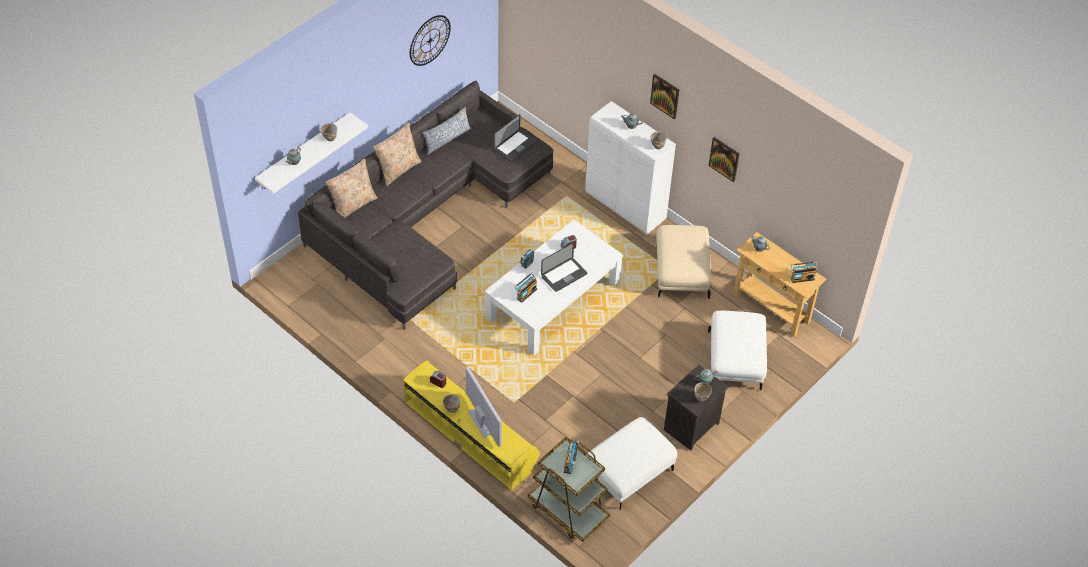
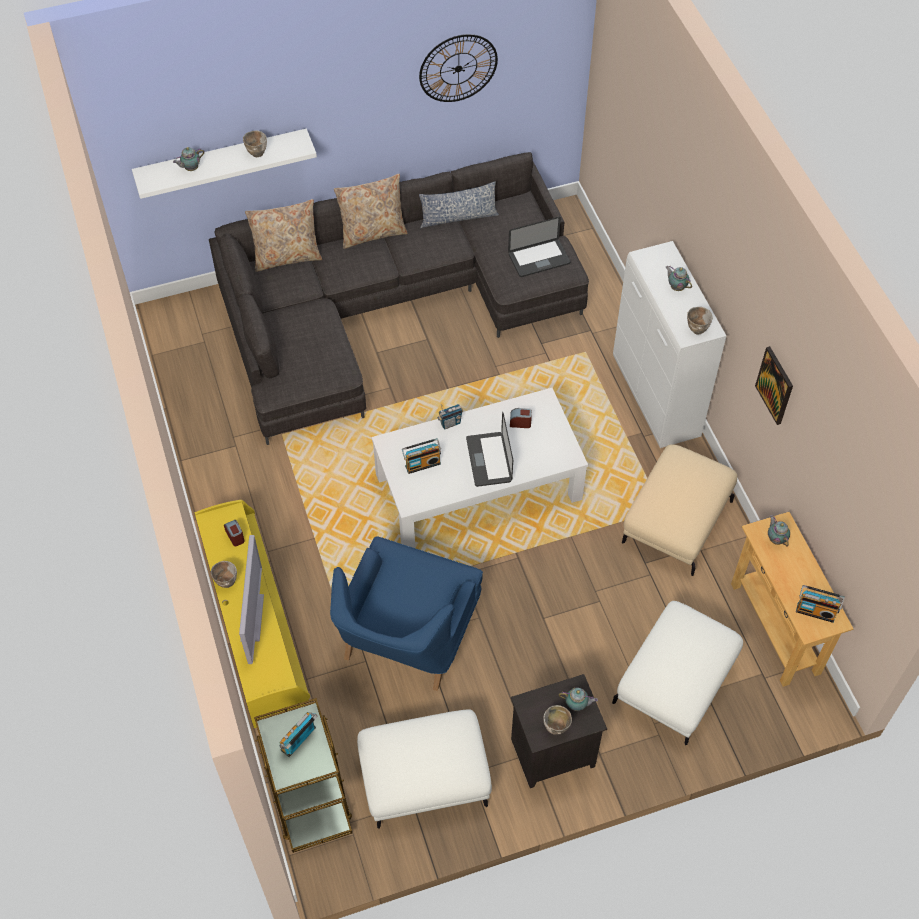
camera: 30 degrees right, 5 degrees up
(564, 275) = (489, 460): laptop -> laptop turned 90 degrees clockwise
(567, 402) = (406, 637): none -> blue armchair
(665, 96) = (728, 258): picture -> none

